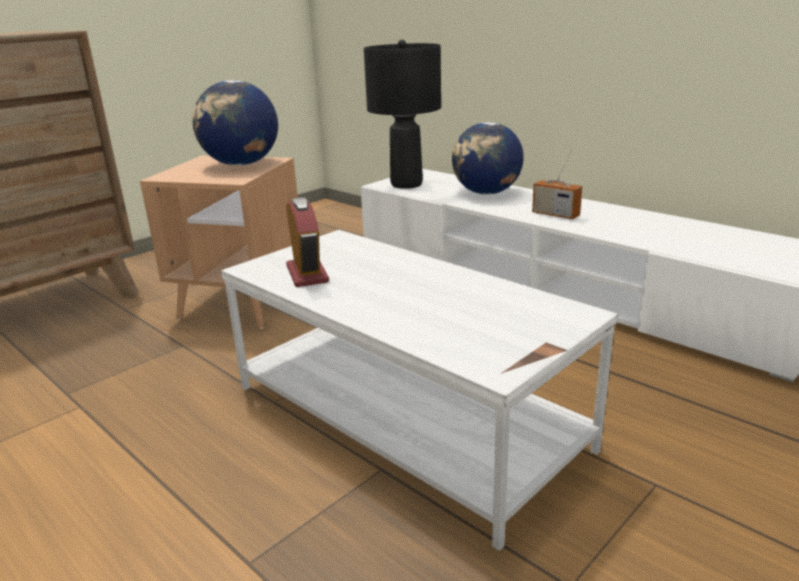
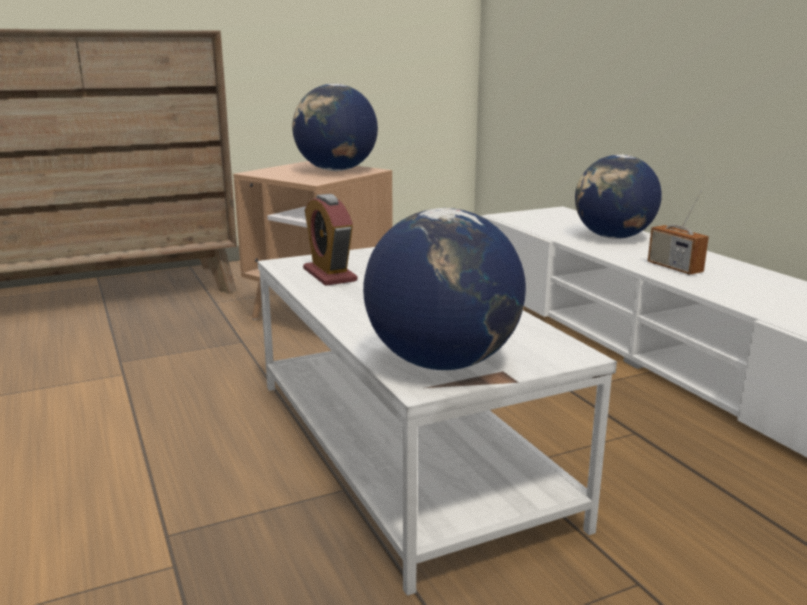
camera: 20 degrees right, 5 degrees down
(307, 274) = (329, 275): alarm clock -> alarm clock turned 150 degrees clockwise
(406, 184) = (530, 219): black table lamp -> none
(492, 345) = (442, 362): none -> globe

